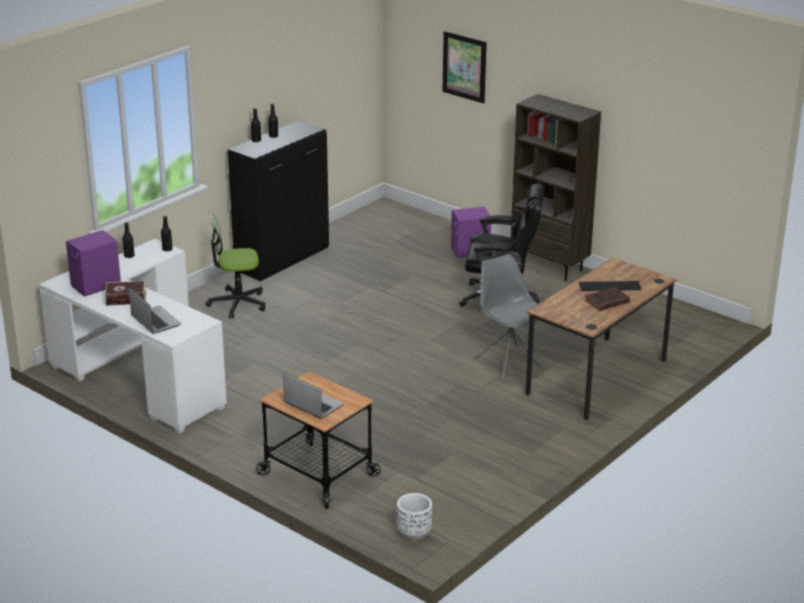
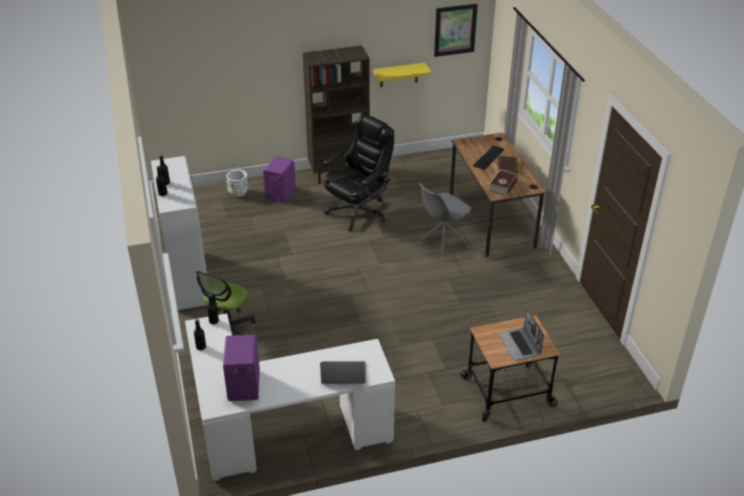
camera: 55 degrees left, 10 degrees up
(126, 298) = (286, 376): book -> book (502, 186)
(283, 260) = (188, 279): black cabinet -> white cabinet
(313, 404) = (520, 345): laptop -> laptop turned 90 degrees counterclockwise
(414, 533) = (610, 378): white planter -> white planter (238, 193)
(464, 67) = (224, 56): picture -> picture (455, 30)
(509, 362) = (441, 245): grey chair -> grey chair turned 45 degrees counterclockwise
(645, 171) = (399, 75): none -> yellow shelf

